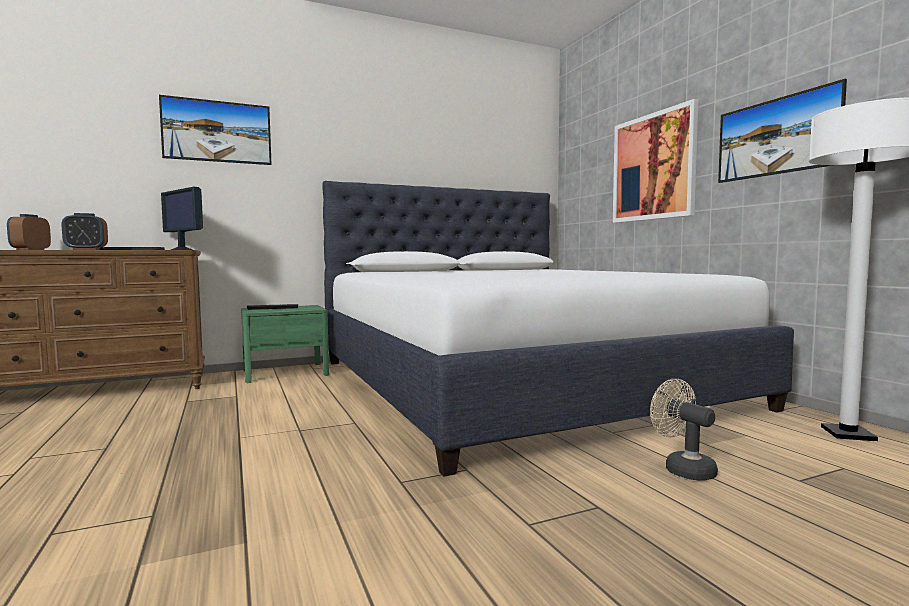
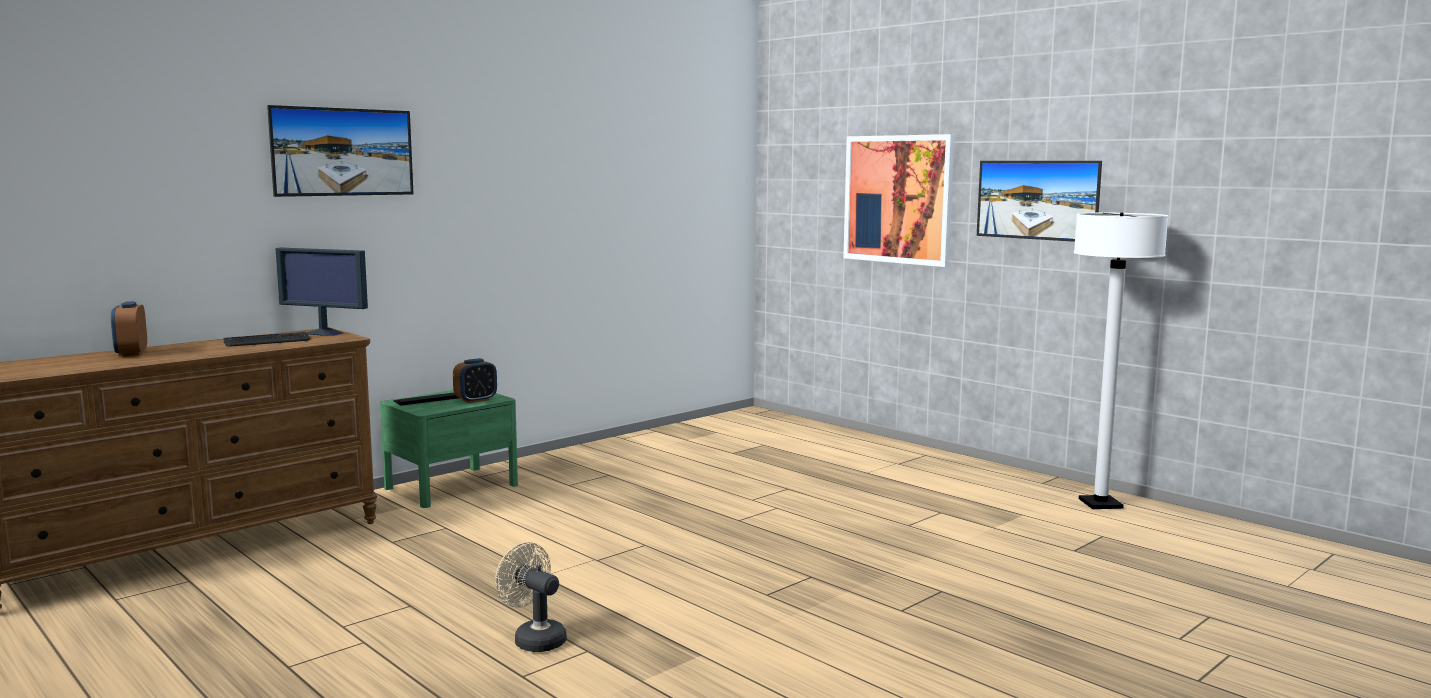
camera: 20 degrees left, 5 degrees up
(86, 249) = (230, 351): alarm clock -> alarm clock (476, 400)
(512, 382) = (759, 475): white bed -> none
(683, 468) = (986, 552): beige fan -> beige fan (534, 639)

